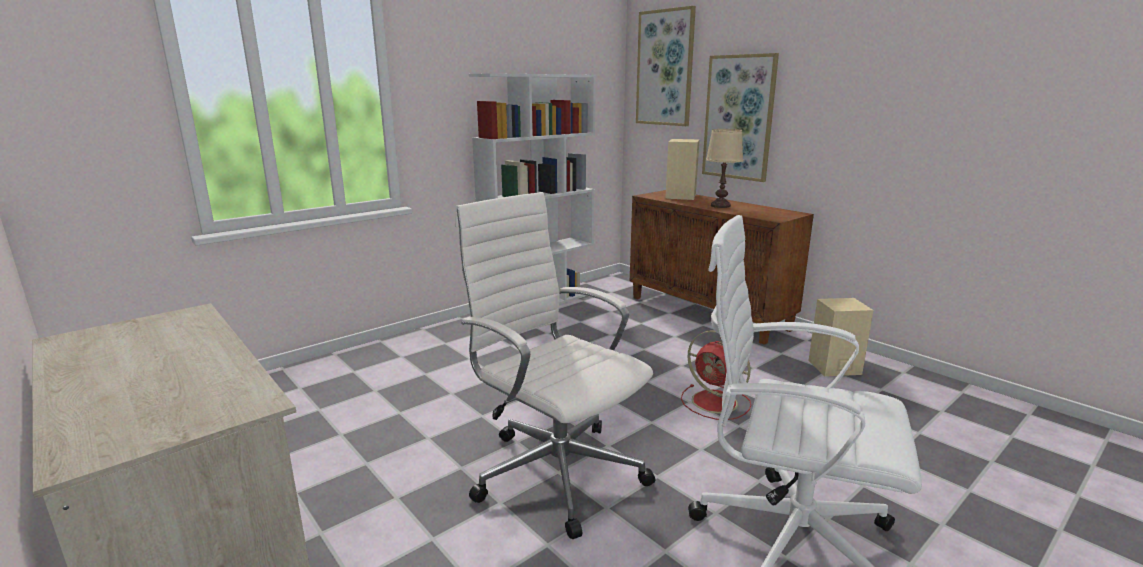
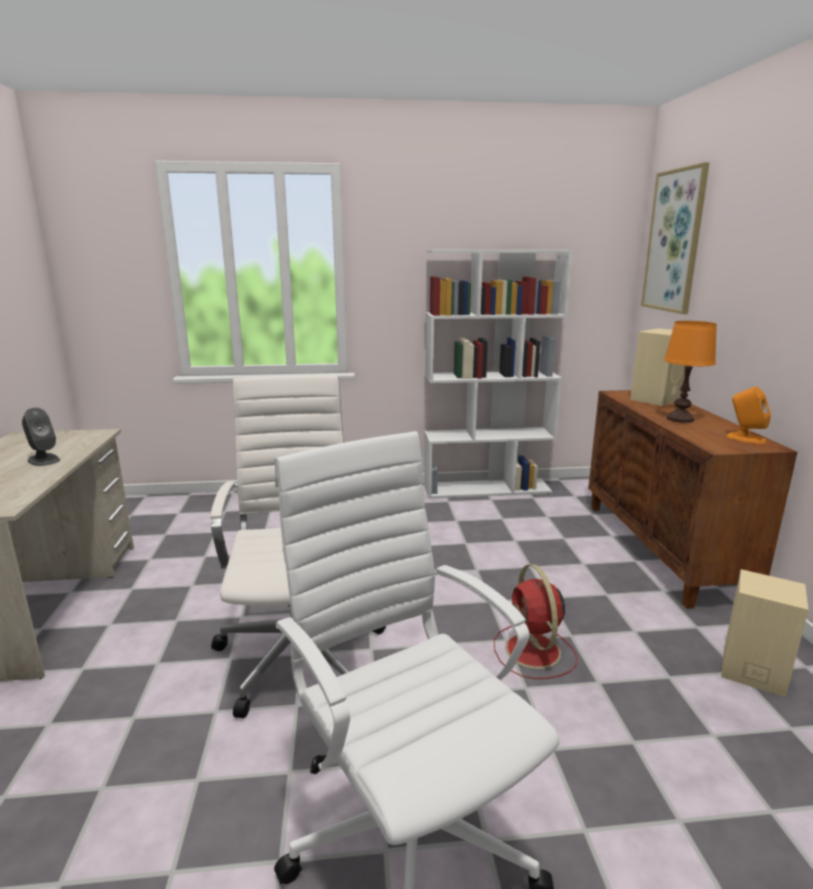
camera: 35 degrees right, 0 degrees up
(183, 352) = (43, 460): none -> grey speaker
(720, 206) = (679, 419): beige table lamp -> orange table lamp
(739, 118) = (736, 308): picture -> none
(776, 211) = (745, 438): none -> orange speaker

